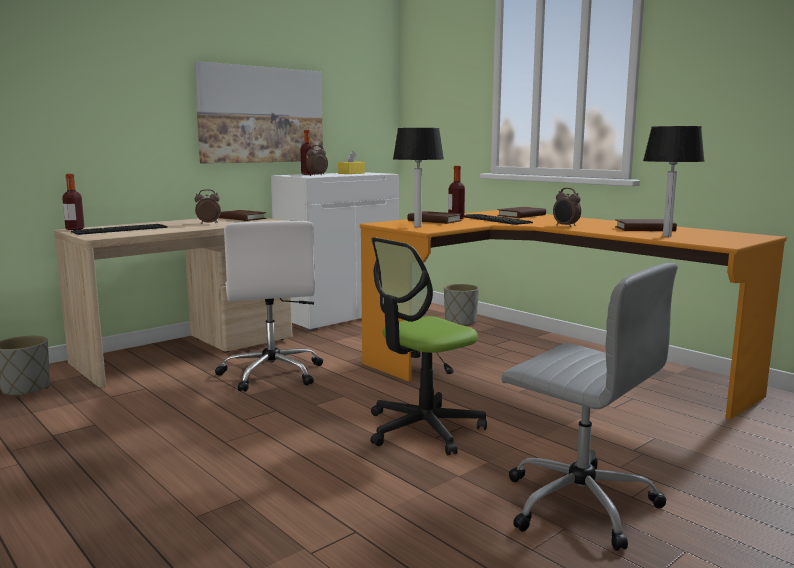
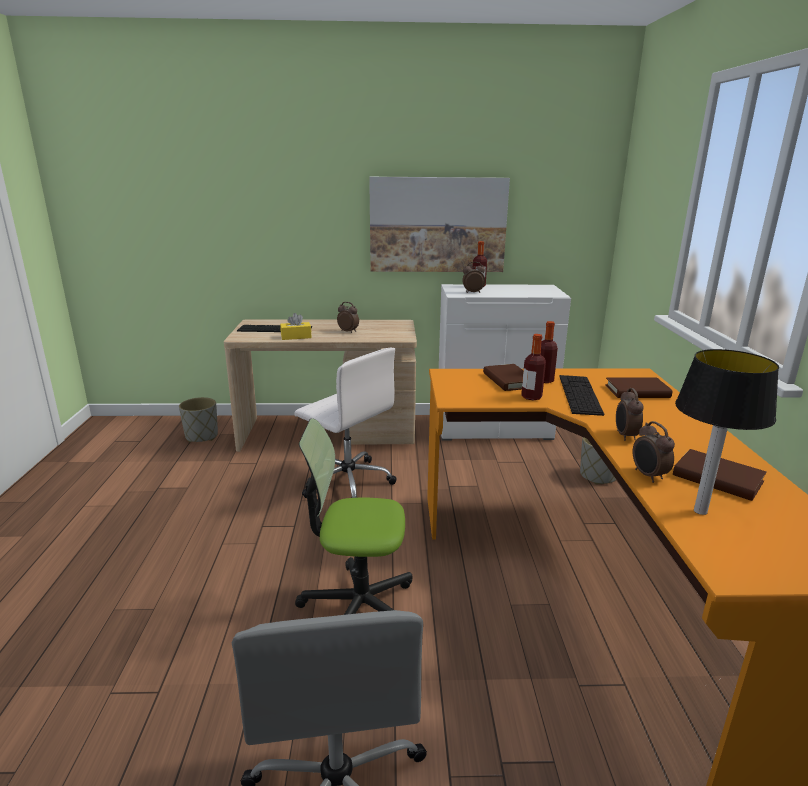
camera: 40 degrees right, 10 degrees up
(75, 229) = (254, 321): bottle -> bottle (531, 397)
(242, 218) = (391, 327): brown book -> none
(272, 373) = (347, 482): white office chair -> white office chair turned 75 degrees counterclockwise
(351, 173) = (526, 289): yellow tissue box -> yellow tissue box (296, 337)
(417, 226) = (461, 390): table lamp -> none
(616, 232) = (648, 476): none -> alarm clock

